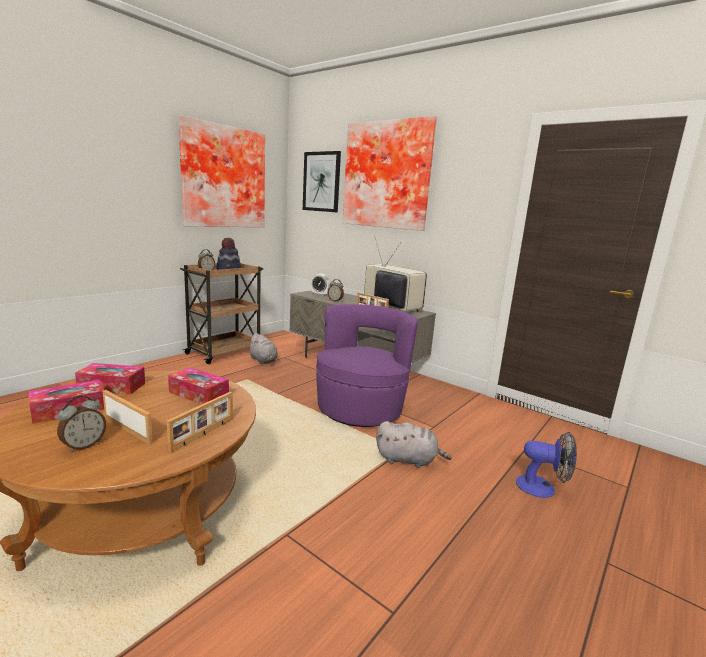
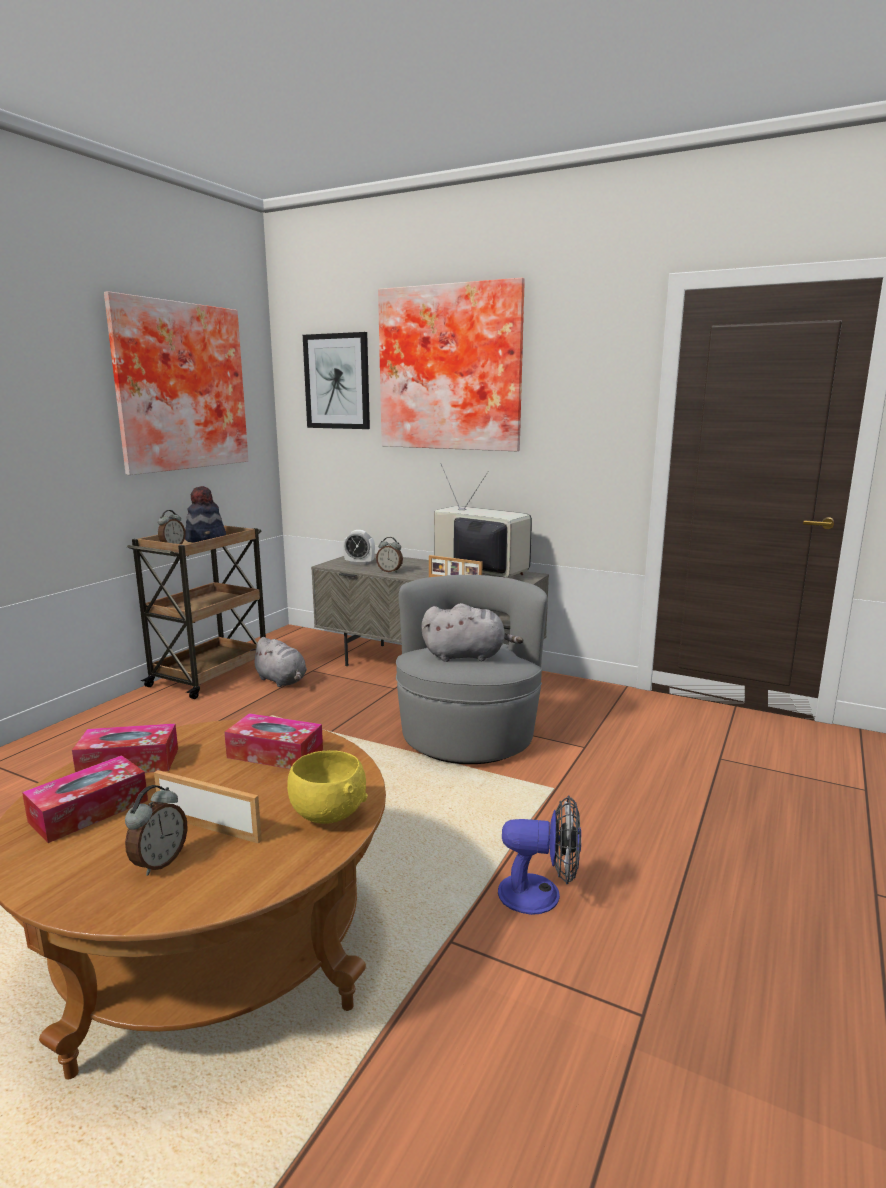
camera: 10 degrees left, 0 degrees up
(204, 434) = (327, 814): picture frame -> yellow bowl
(360, 408) = (468, 736): purple armchair -> grey armchair
(408, 460) = (571, 802): grey plush toy -> grey plush toy (467, 656)
(542, 488) = (762, 810): fan -> fan (540, 894)

